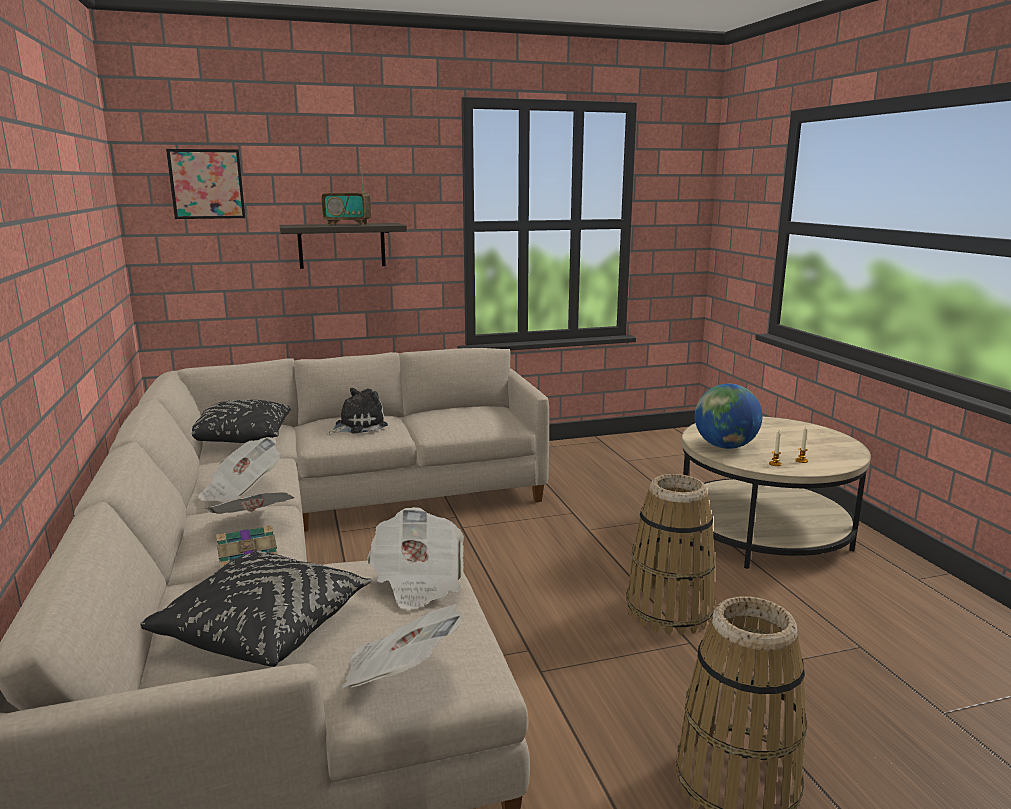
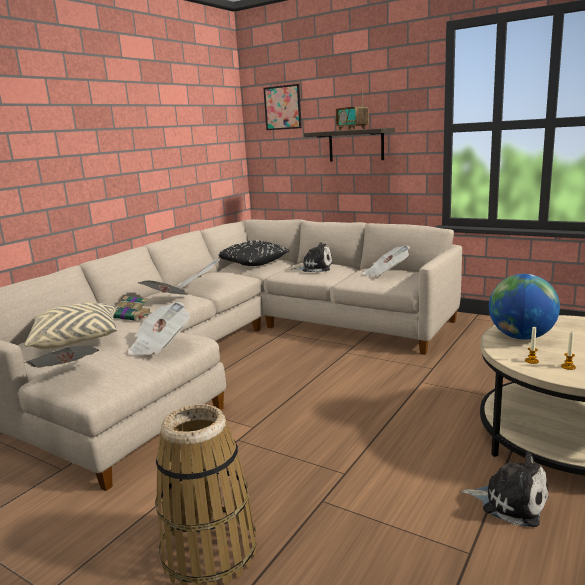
camera: 50 degrees right, 0 degrees up
(265, 628) = (77, 339): black pillow -> beige pillow
(461, 414) = (386, 273): none -> newspaper
(669, 610) = (372, 450): basket -> none
(814, 596) = (510, 502): none -> plush toy

